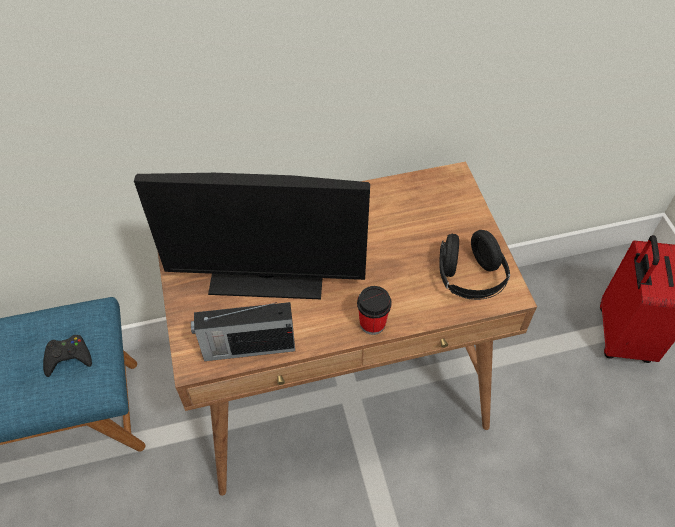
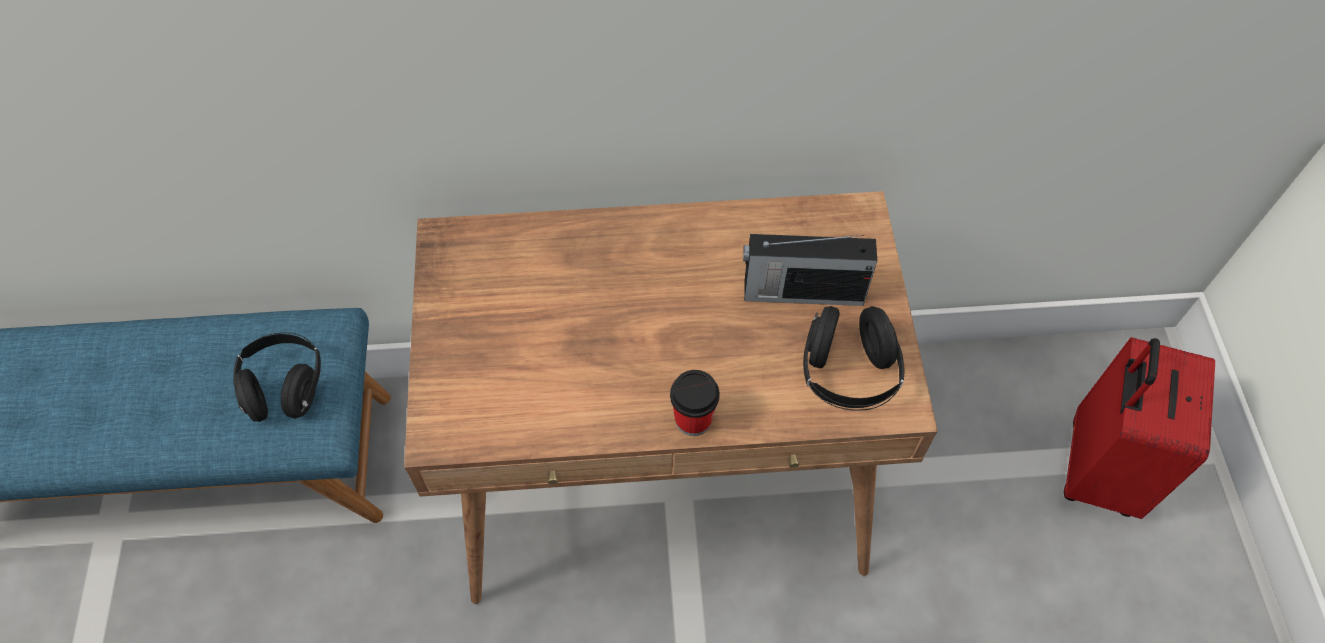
camera: 10 degrees right, 5 degrees up
(68, 357) = (285, 387): black game controller -> black headphones
(247, 347) = (512, 426): radio -> radio (800, 292)
(267, 276) = (559, 325): monitor -> none

